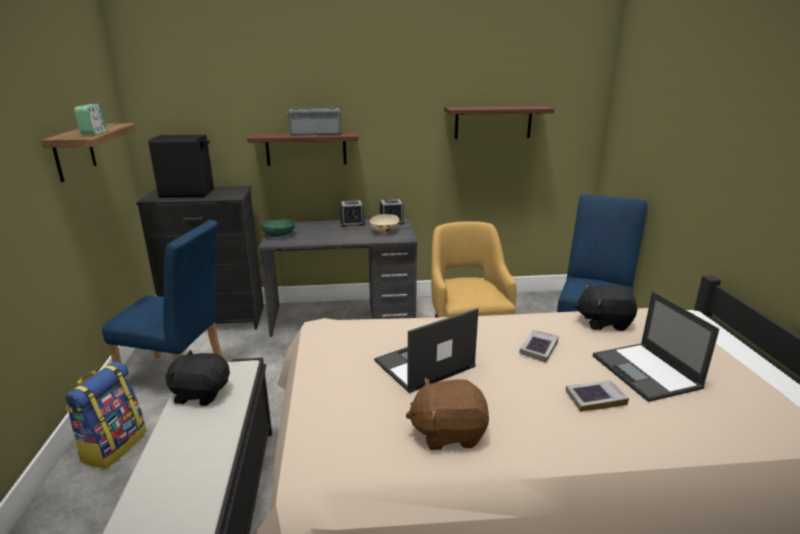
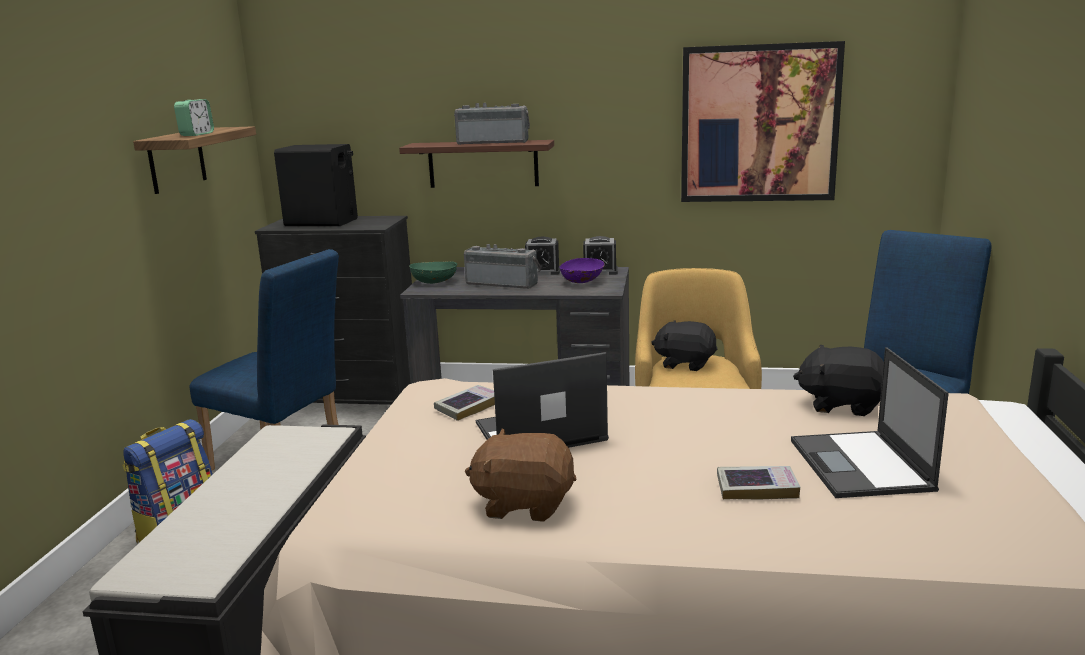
camera: 15 degrees right, 5 degrees down
(201, 393) = (268, 456): black plush toy -> black plush toy (685, 363)
(330, 234) = (503, 283): none -> radio
(384, 231) = (582, 282): beige bowl -> purple bowl
(493, 122) = (759, 124): shelf -> picture
(538, 348) = (715, 427): book -> book (468, 407)

